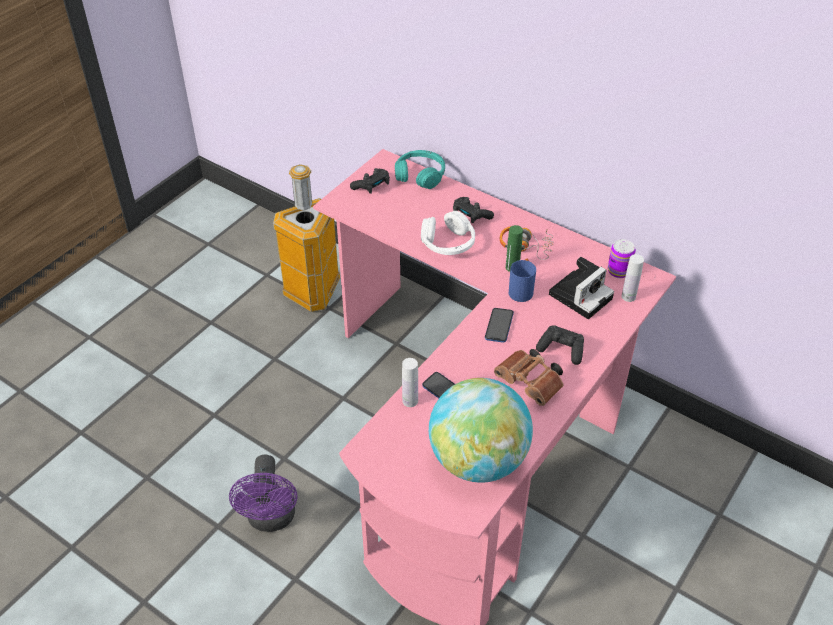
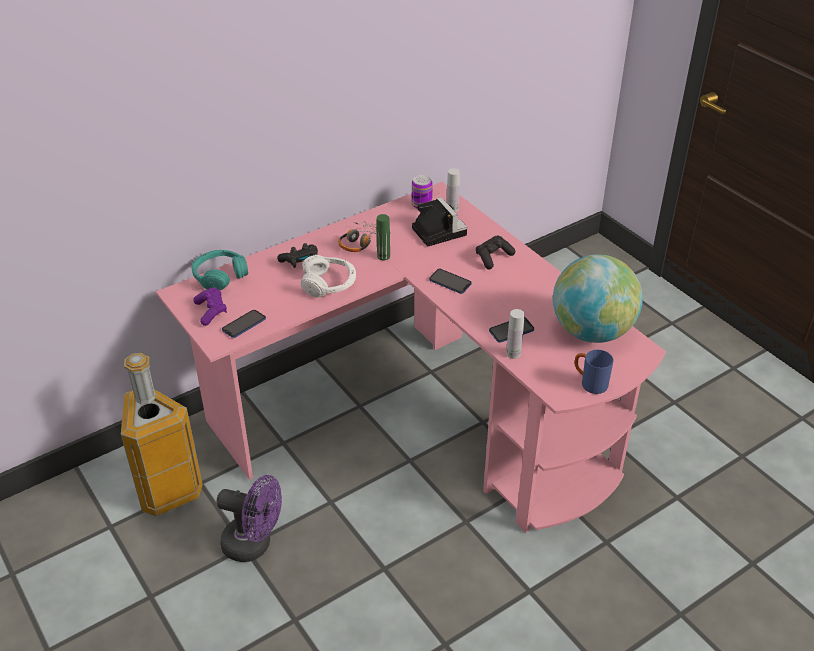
camera: 70 degrees left, 5 degrees down
(271, 519) = (455, 595): purple fan -> purple fan (254, 544)
(364, 210) = (244, 324): none -> phone
(372, 186) = (211, 311): black game controller -> purple game controller
(521, 290) = (414, 259): blue mug -> blue mug (589, 383)
(531, 384) = (523, 283): brown binoculars -> none

